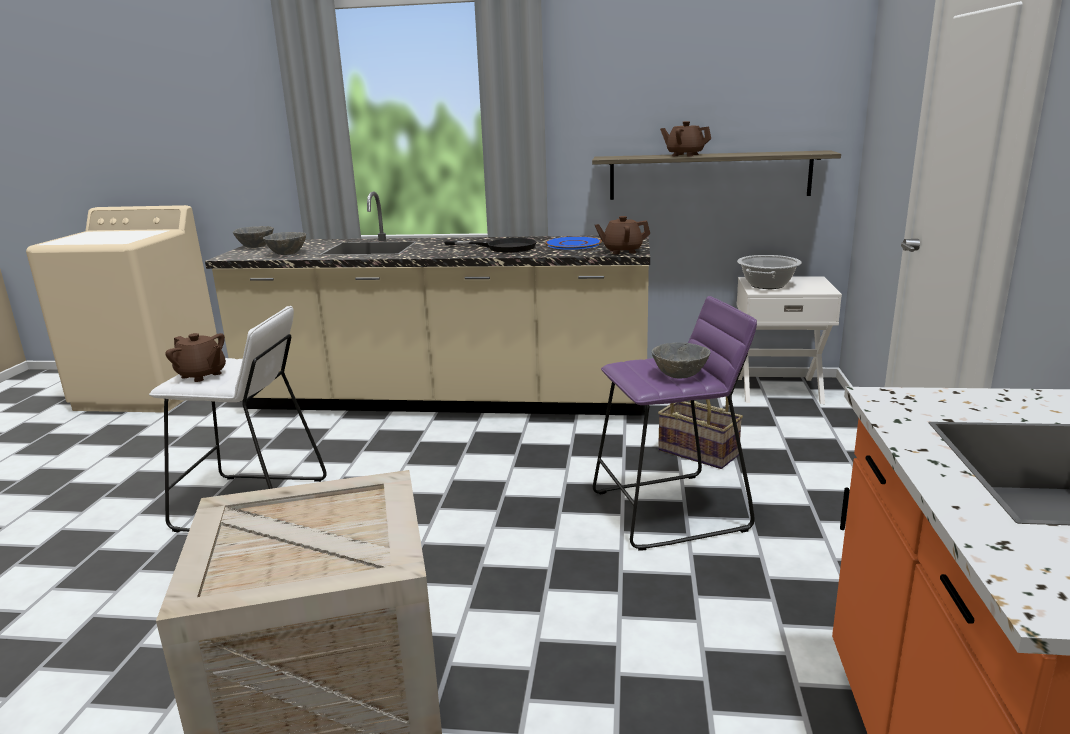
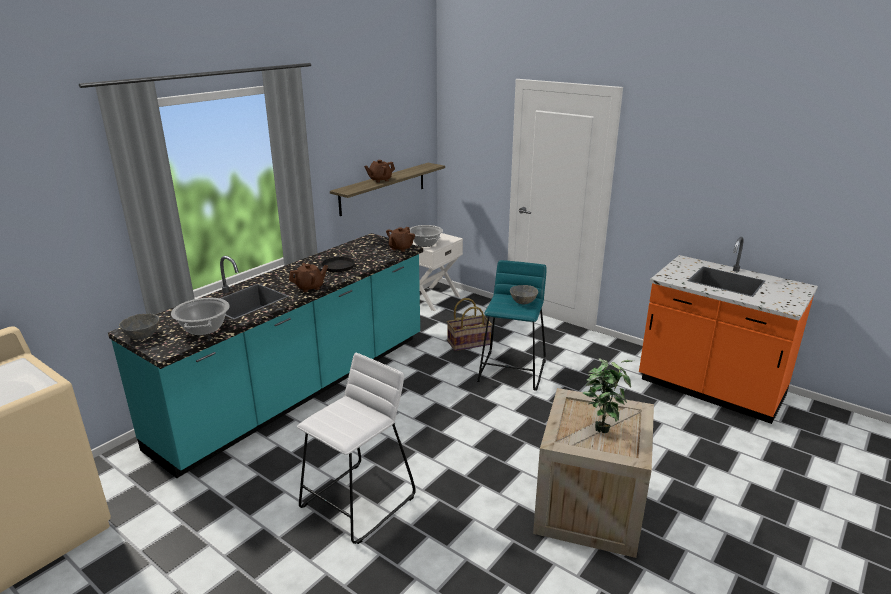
camera: 60 degrees left, 5 degrees up
(201, 375) = (347, 425): brown teapot -> brown teapot (310, 287)
(287, 253) = (204, 328): grey bowl -> cooking pot
(302, 536) = (601, 425): none -> potted plant
(445, 401) = (300, 389): beige counter -> turquoise counter
(573, 244) = (360, 252): blue plate -> none
(670, 511) = (512, 371): purple stool -> turquoise stool

